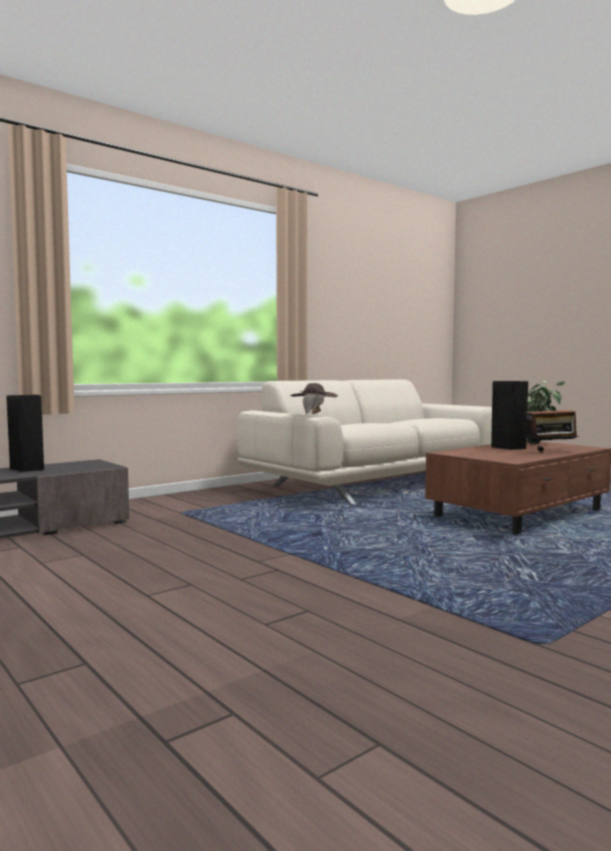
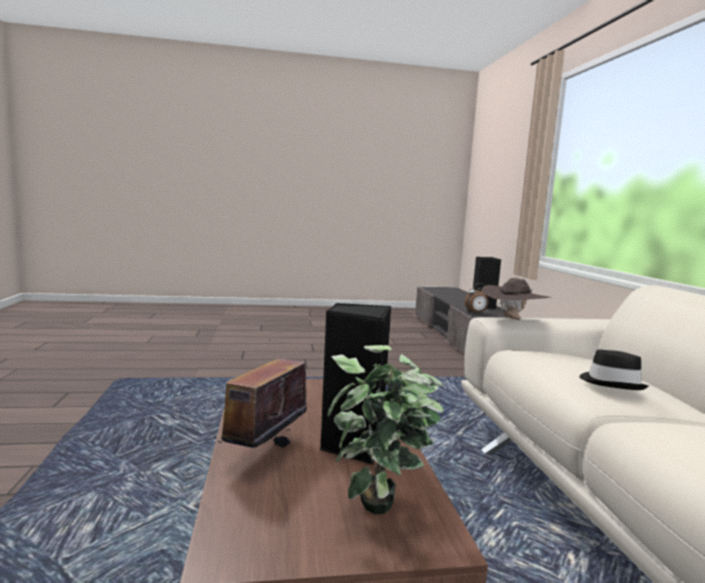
camera: 120 degrees right, 5 degrees up
(83, 468) = (476, 313): none -> alarm clock
(373, 421) = (611, 383): none -> black hat

